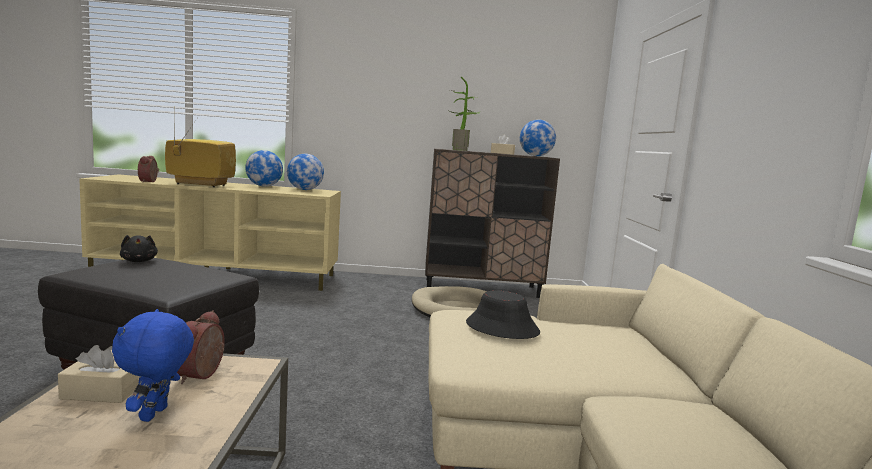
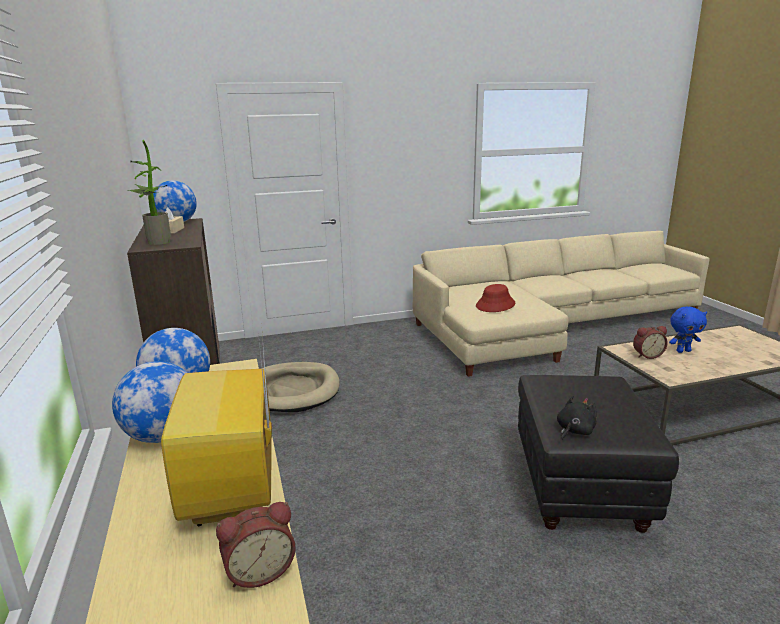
camera: 105 degrees left, 10 degrees up
(100, 393) = (696, 366): beige tissue box -> none
(501, 328) = (495, 305): black hat -> red hat

